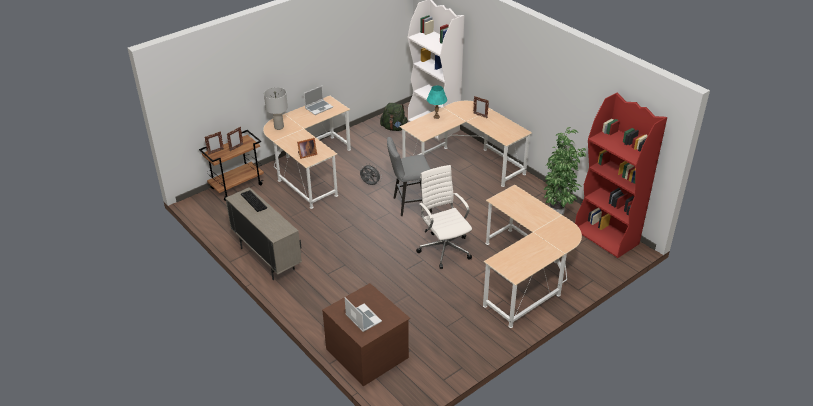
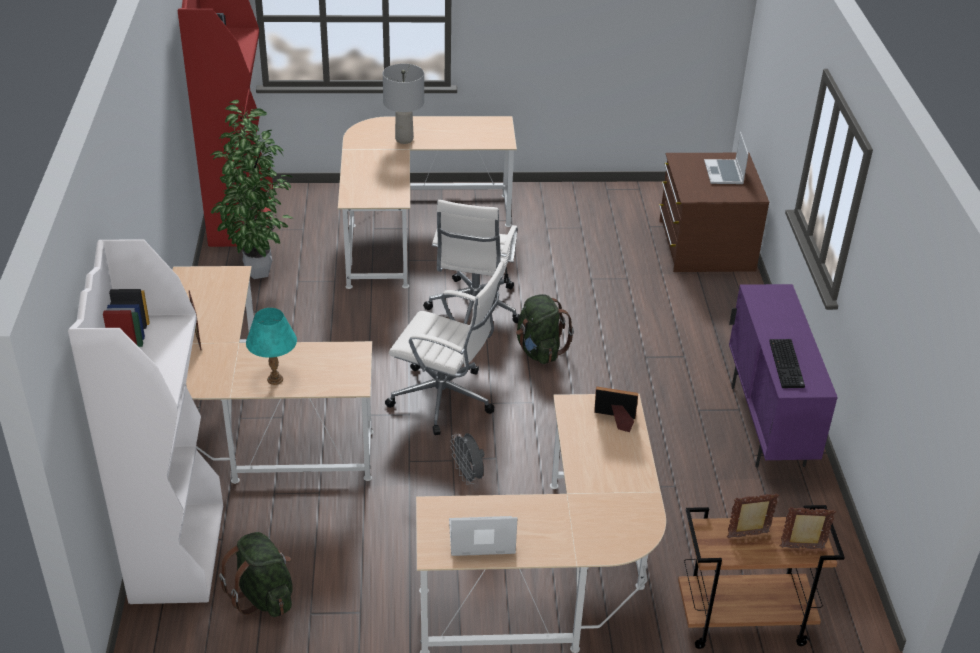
camera: 145 degrees left, 0 degrees up
(267, 258) = (767, 426): beige cabinet -> purple cabinet
(279, 127) = (619, 526): grey table lamp -> grey table lamp (404, 139)
(394, 243) = (539, 351): none -> green backpack
(409, 205) = (445, 399): grey stool -> white office chair

